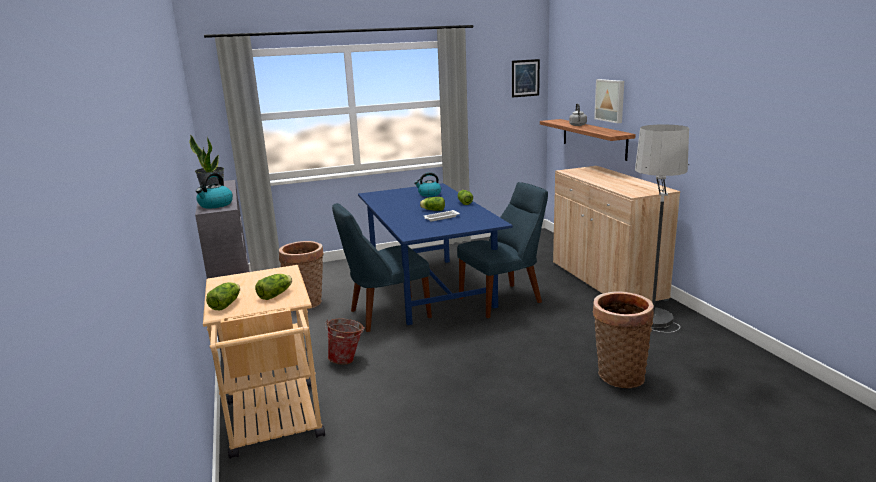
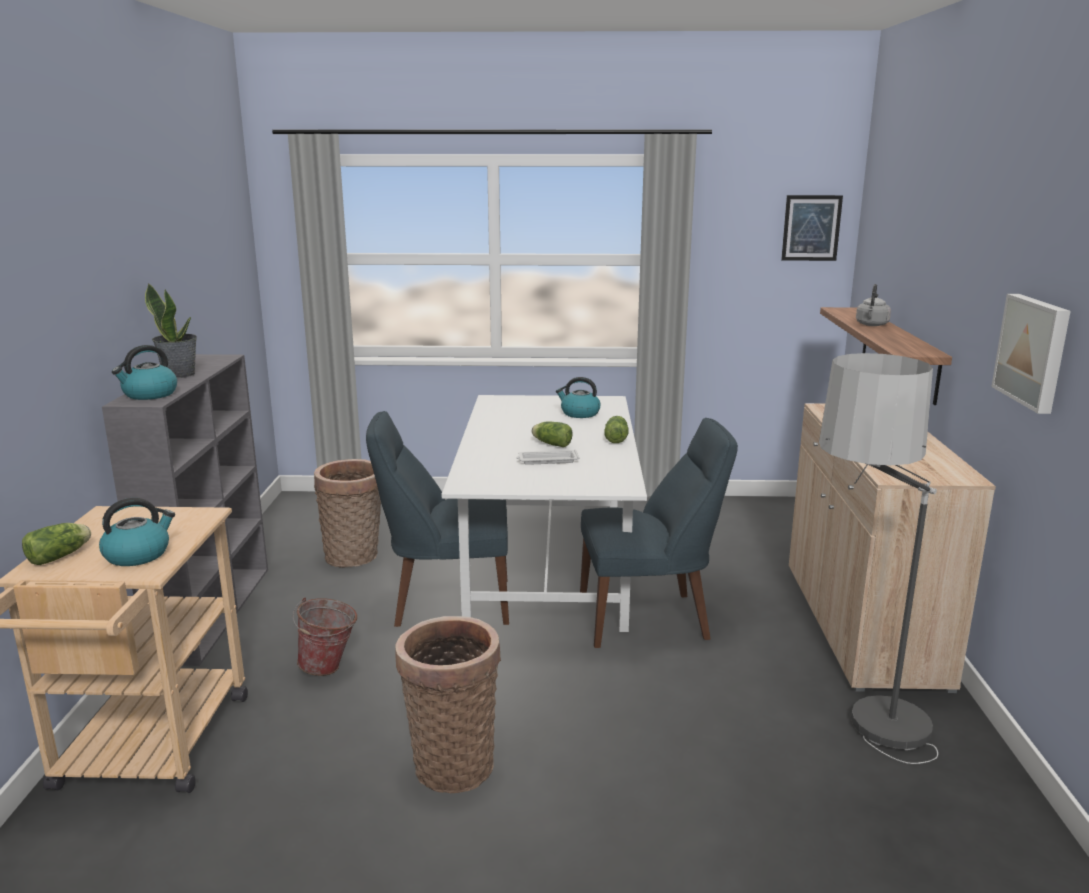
camera: 20 degrees right, 0 degrees up
(276, 294) = (138, 554): lettuce -> kettle
(431, 289) = (549, 573): blue dining table -> white dining table
(610, 100) = (927, 286): picture -> picture (1034, 351)
(618, 375) = (736, 825): basket -> basket (452, 762)

